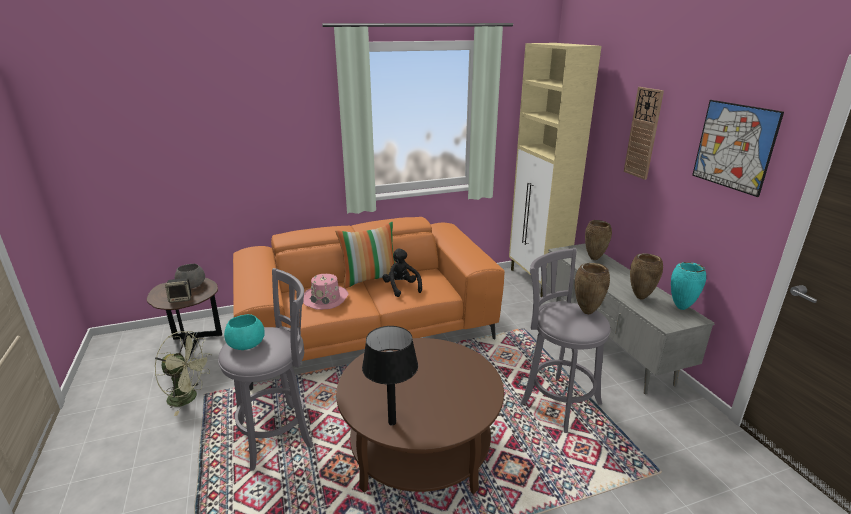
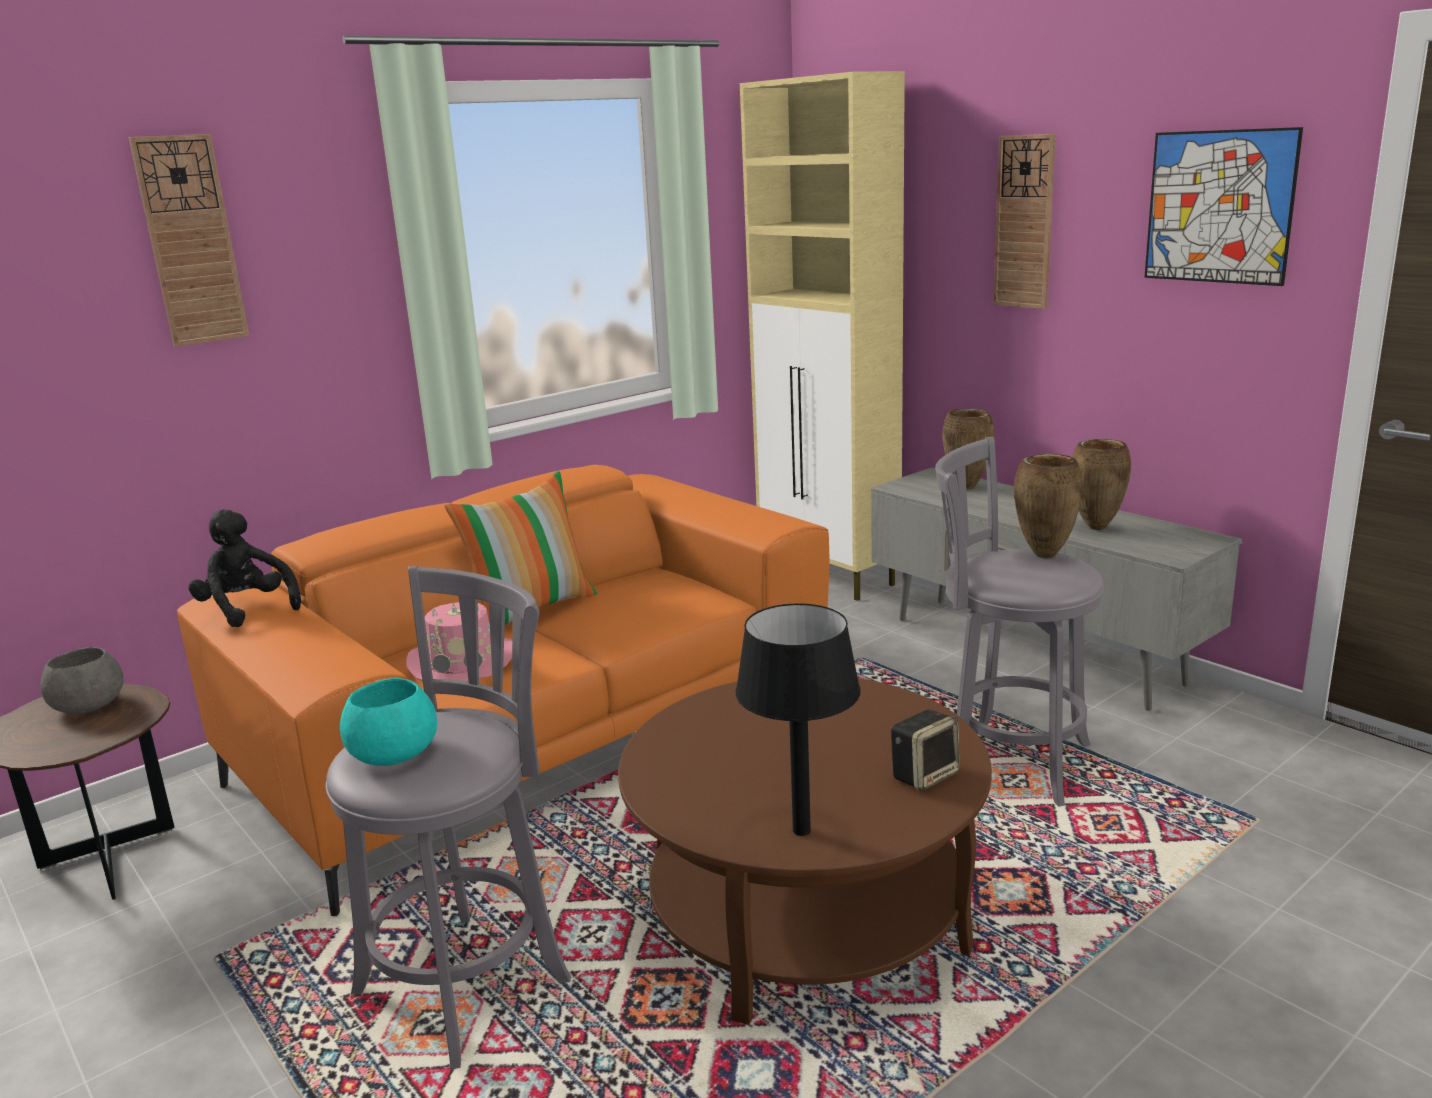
camera: 20 degrees left, 5 degrees down
(181, 298) = (82, 736): speaker -> speaker (925, 775)
(189, 398) = (176, 977): green fan -> none
(254, 107) = (190, 241): none -> wall clock
(401, 287) = (616, 610): black plush toy -> black plush toy (247, 609)
(680, 307) = (1172, 529): turquoise vase -> none

